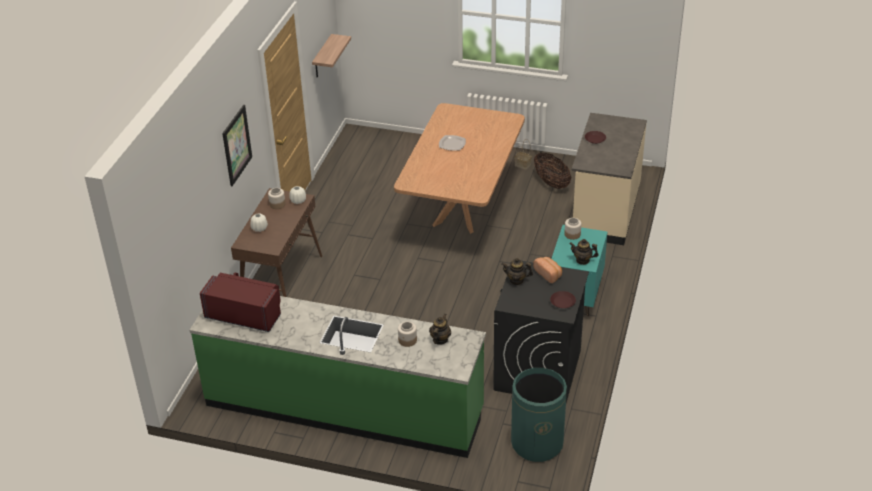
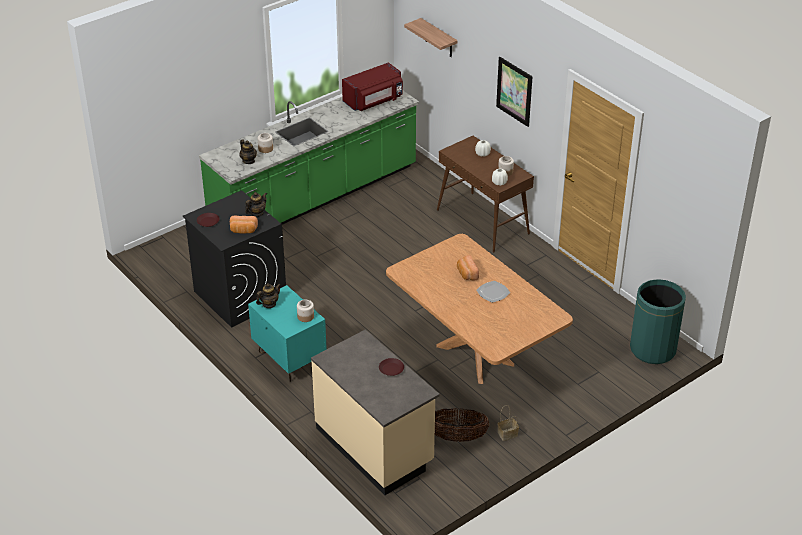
camera: 125 degrees right, 0 degrees up
(322, 57) = (674, 225): shelf -> shelf (438, 39)
(444, 164) = (466, 274): none -> bread
(537, 443) = (180, 260): green trash can -> green trash can (653, 349)

